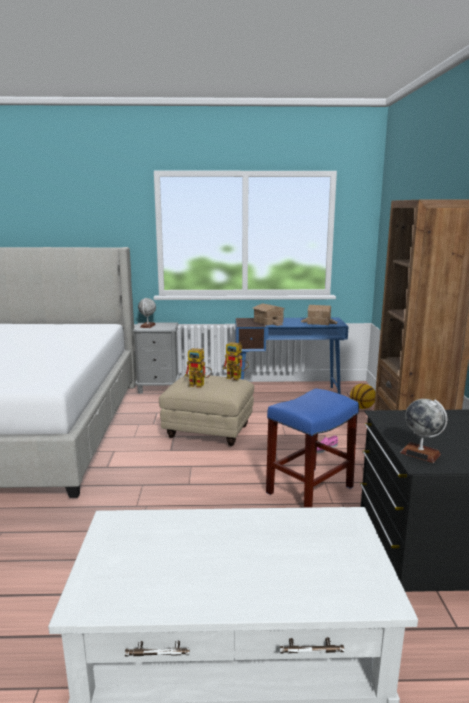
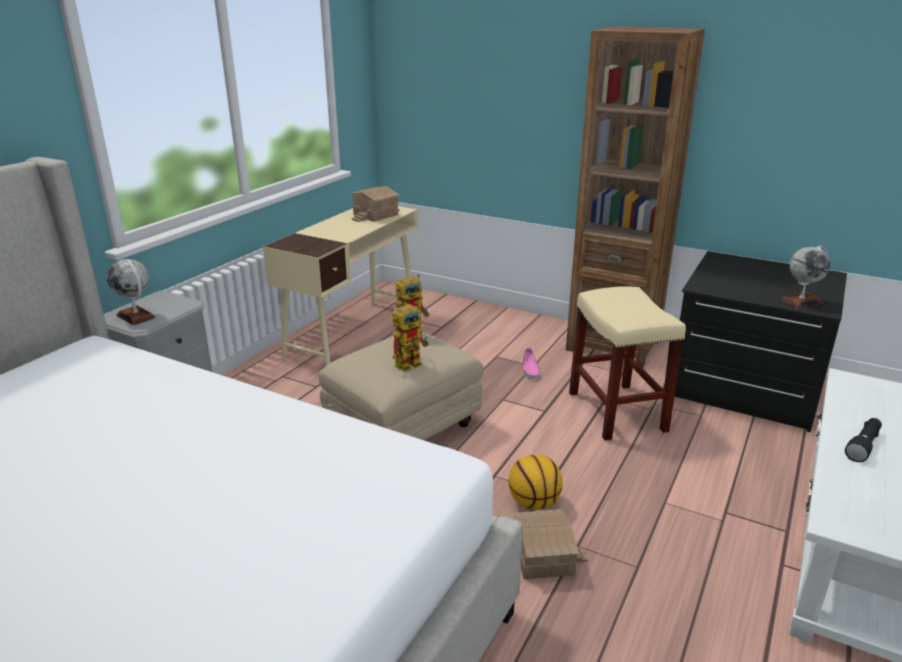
camera: 60 degrees left, 10 degrees up
(231, 527) = (863, 445): none -> black flashlight
(268, 322) = (326, 236): toy house -> toy house (544, 560)
(288, 394) = (353, 335): blue desk -> beige desk
(310, 489) = (615, 411): blue stool -> beige stool
(362, 407) = (451, 310): basketball -> basketball (534, 503)

